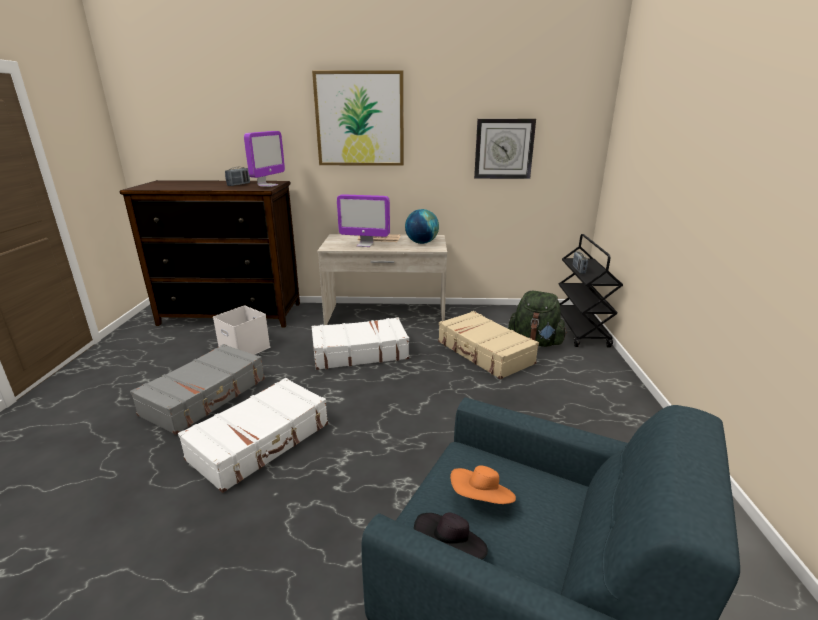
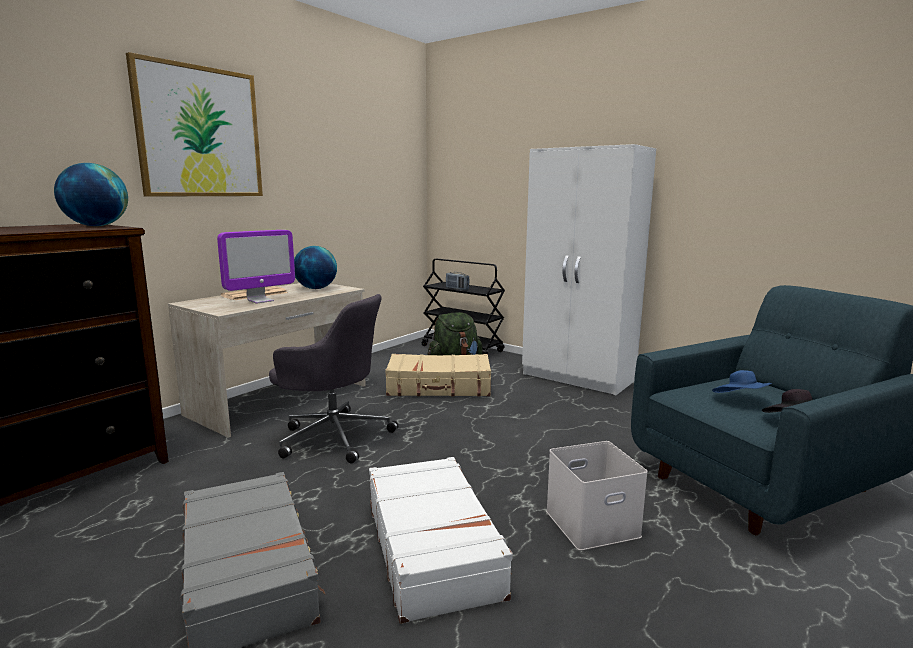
camera: 55 degrees left, 10 degrees down
(239, 184) = (27, 228): radio -> none
(243, 348) = (161, 508): white storage box -> white storage box (591, 524)
(268, 185) = (96, 226): monitor -> globe
(359, 352) = (333, 436): white suitcase -> grey office chair
(482, 500) = (740, 400): orange hat -> blue hat
(504, 149) = (355, 177): wall clock -> none
(622, 407) = (578, 377): none -> white wardrobe

